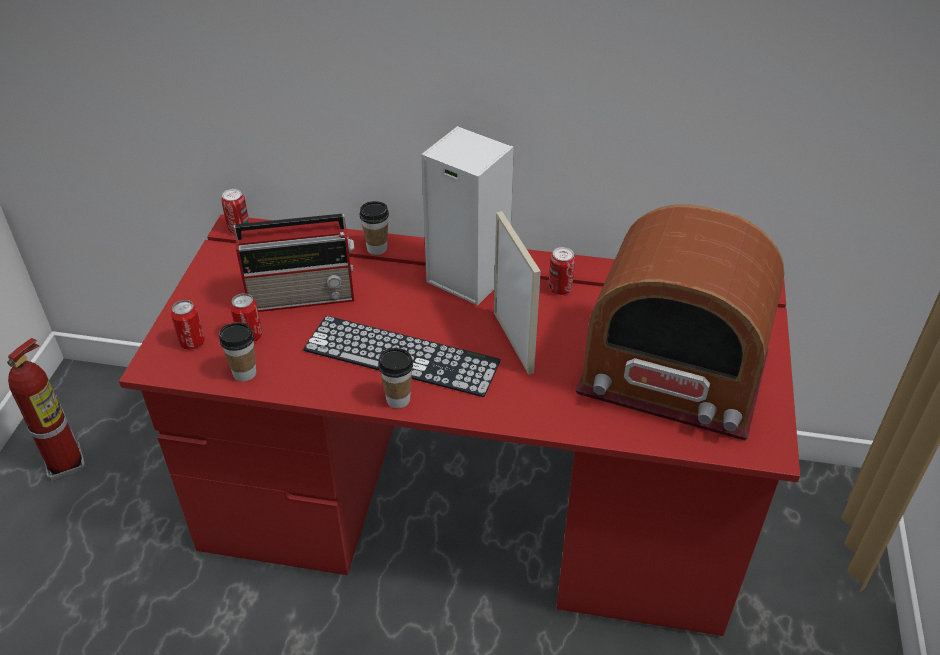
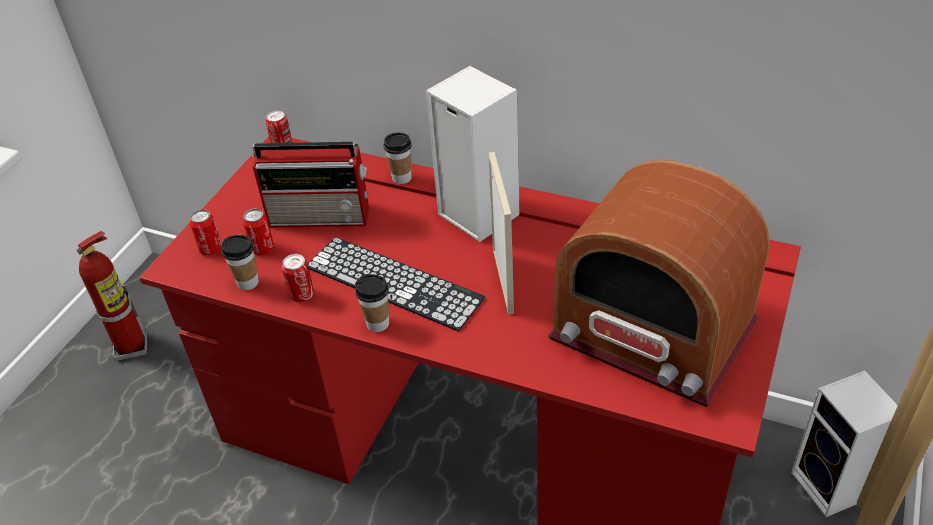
camera: 15 degrees right, 0 degrees up
(560, 289) = (565, 234): can -> can (302, 295)
(815, 507) = (832, 487): none -> speaker

